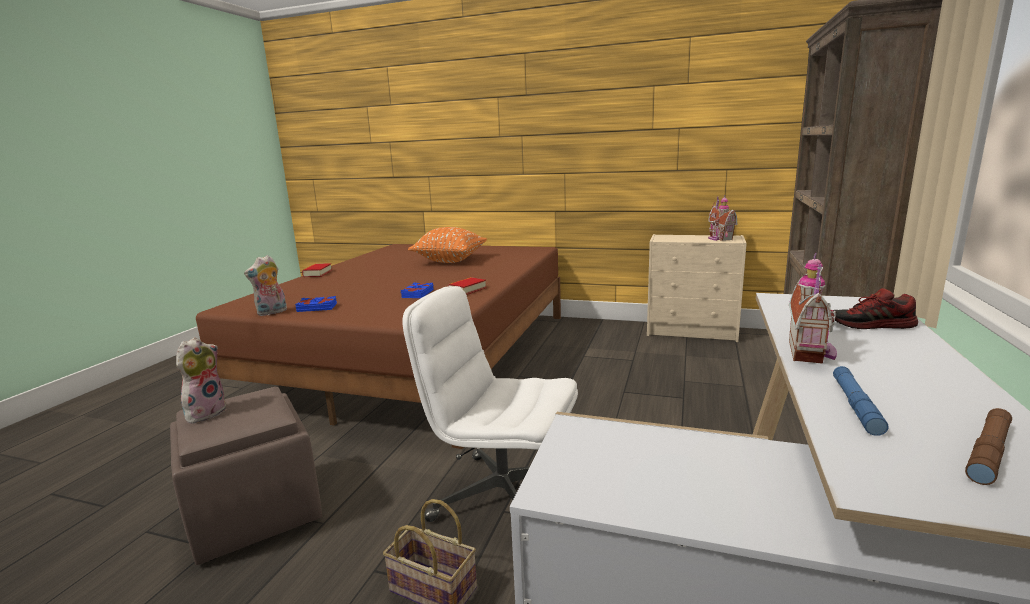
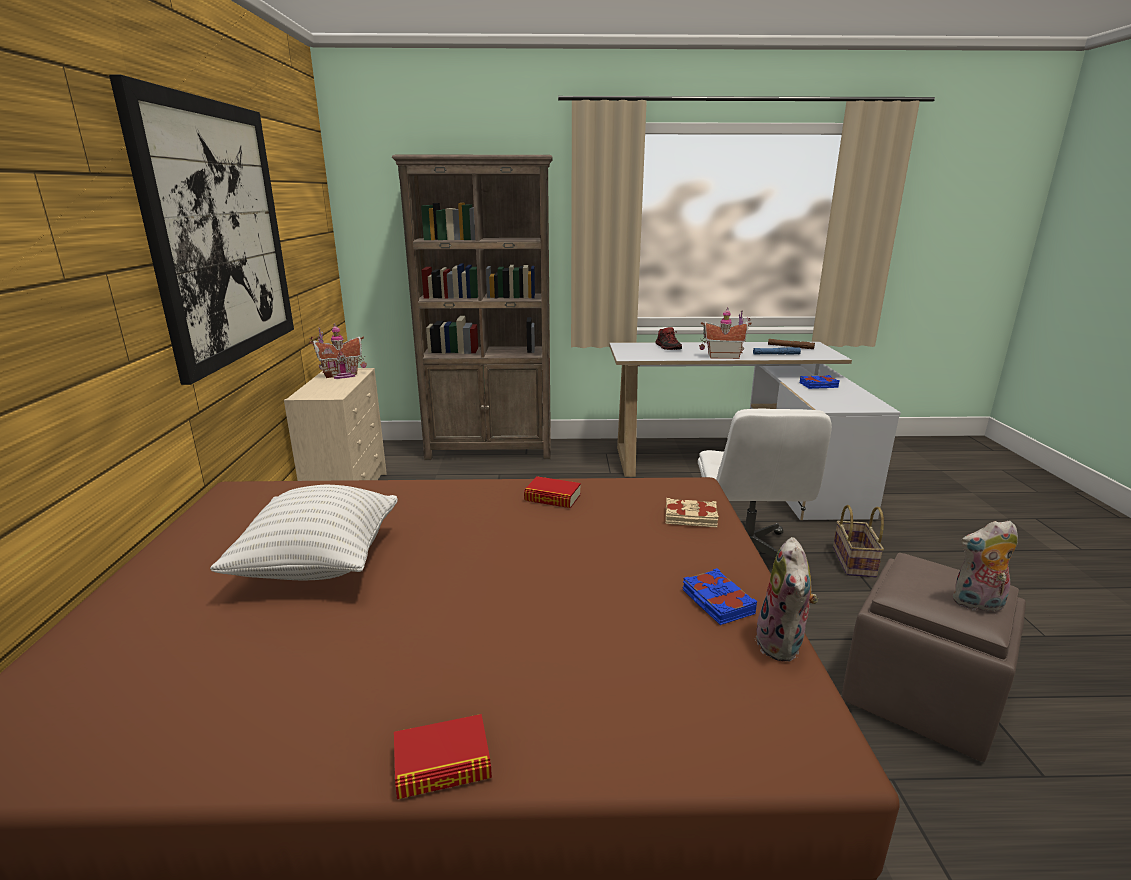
camera: 110 degrees left, 5 degrees up
(272, 312) = (783, 645): plush toy -> plush toy turned 75 degrees clockwise
(397, 314) = (690, 518): none -> beige book
(417, 294) = (589, 531): blue book -> blue book (819, 385)
(450, 260) = (319, 564): orange pillow -> white pillow
(617, 120) = (219, 233): none -> picture

